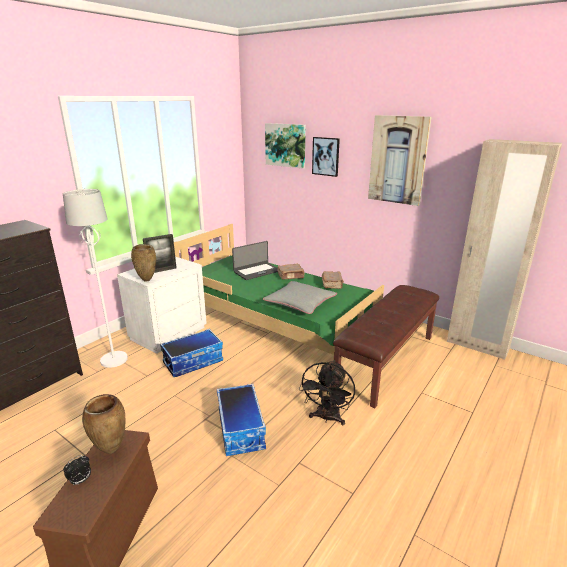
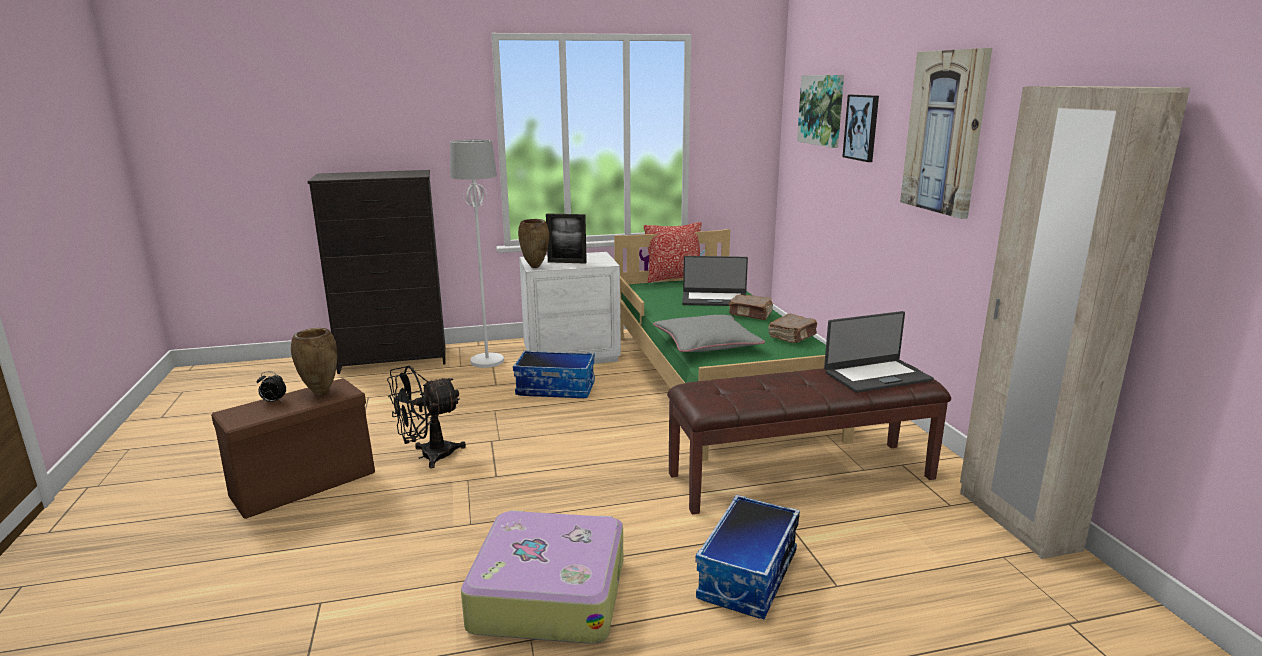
camera: 40 degrees right, 5 degrees down
(209, 262) = (674, 279): none -> pillow
(241, 429) = (509, 464): storage box -> storage box (749, 576)
(327, 418) = (614, 496): black fan -> black fan (428, 456)
(381, 499) = (548, 592): none -> suitcase
(409, 296) = (876, 376): none -> laptop

